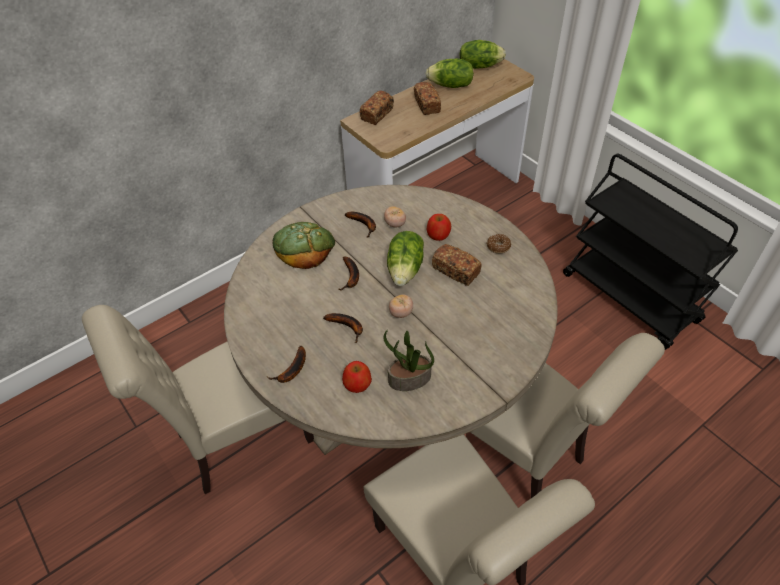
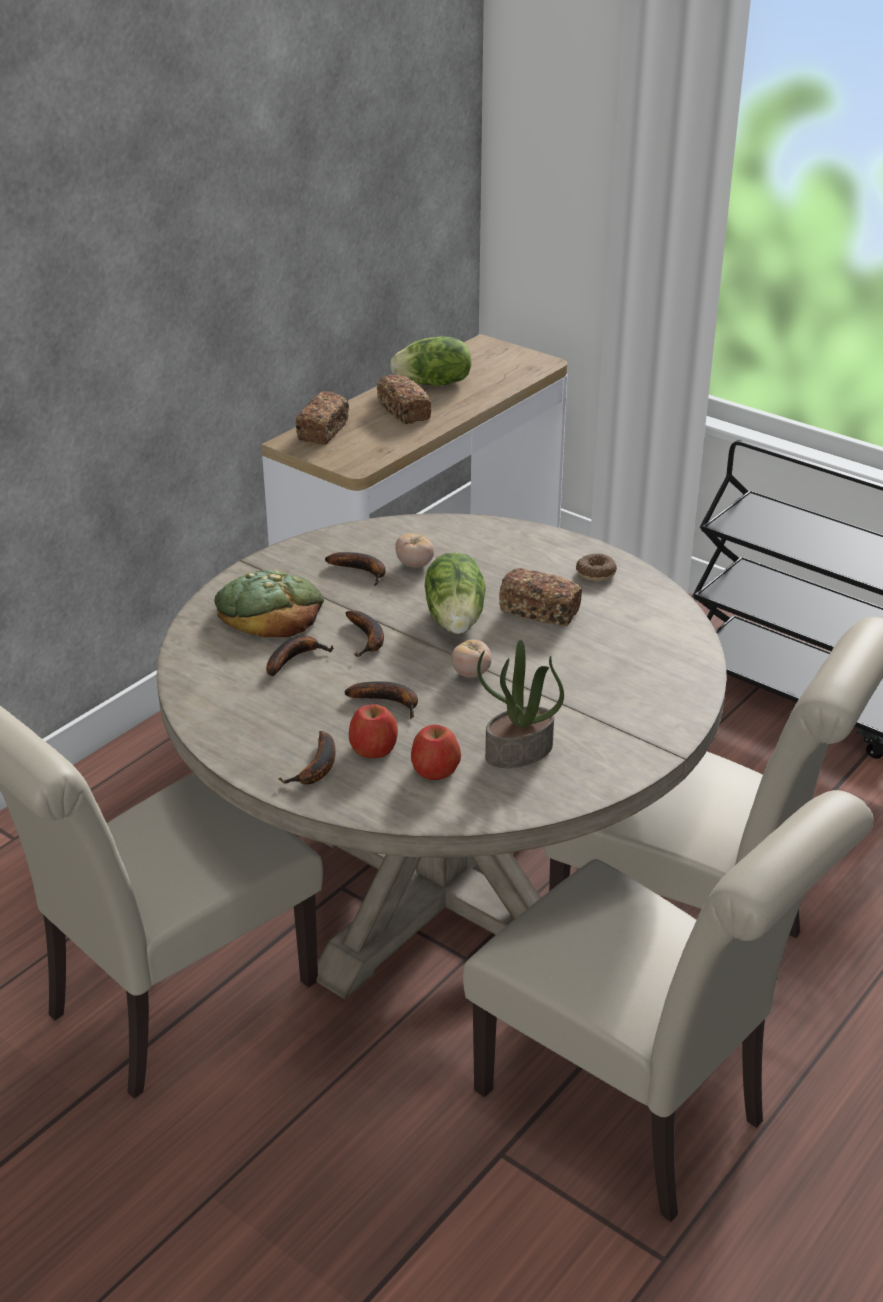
camera: 15 degrees left, 15 degrees down
(305, 285) = (294, 658): none -> banana
(438, 234) = (492, 569): apple -> apple (373, 748)
(479, 66) = (472, 354): lettuce -> none

